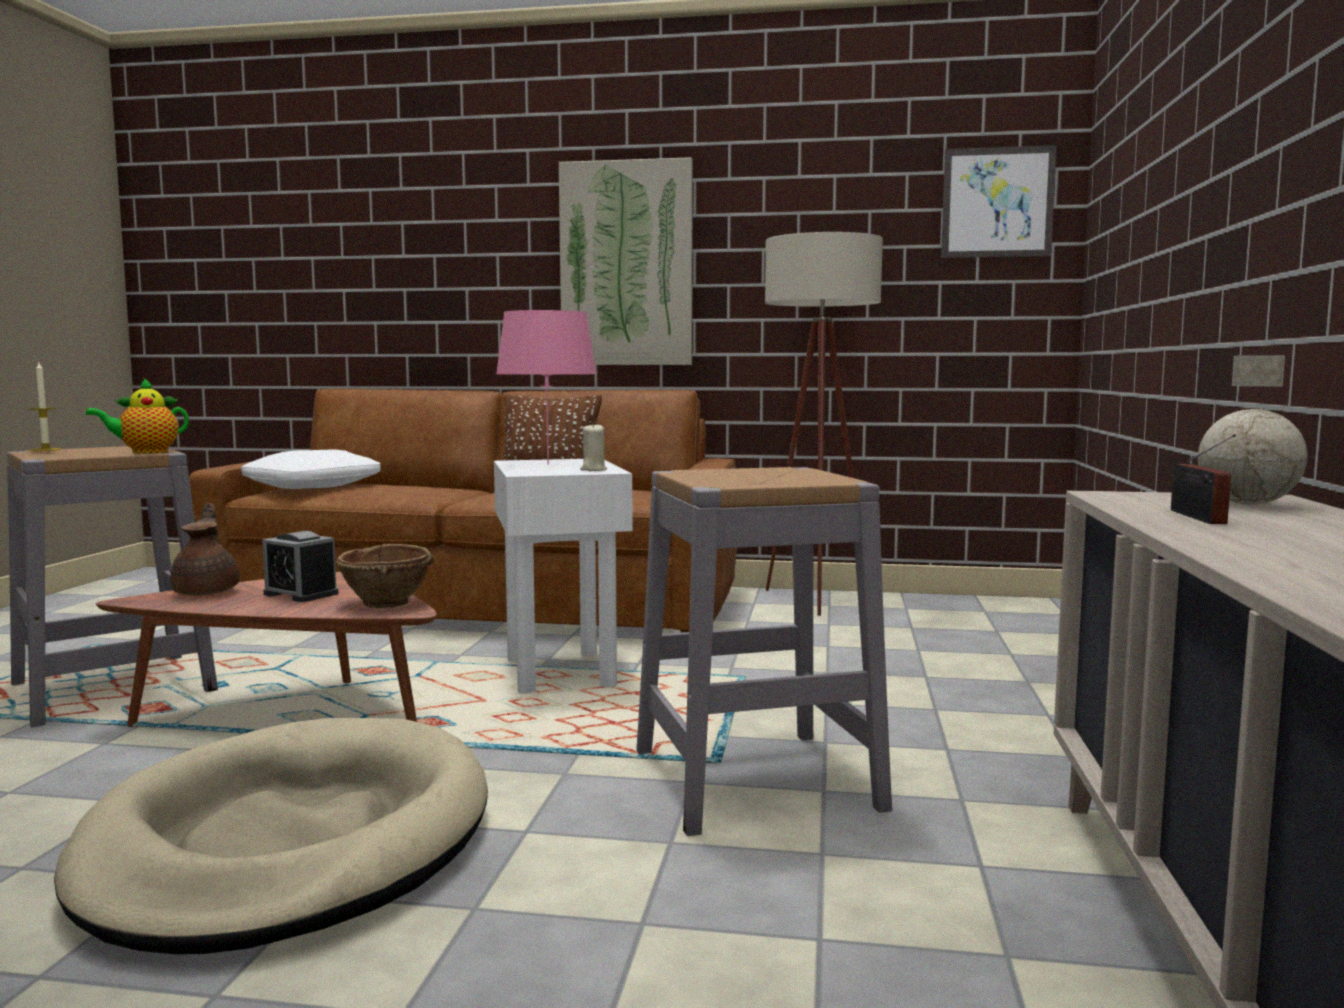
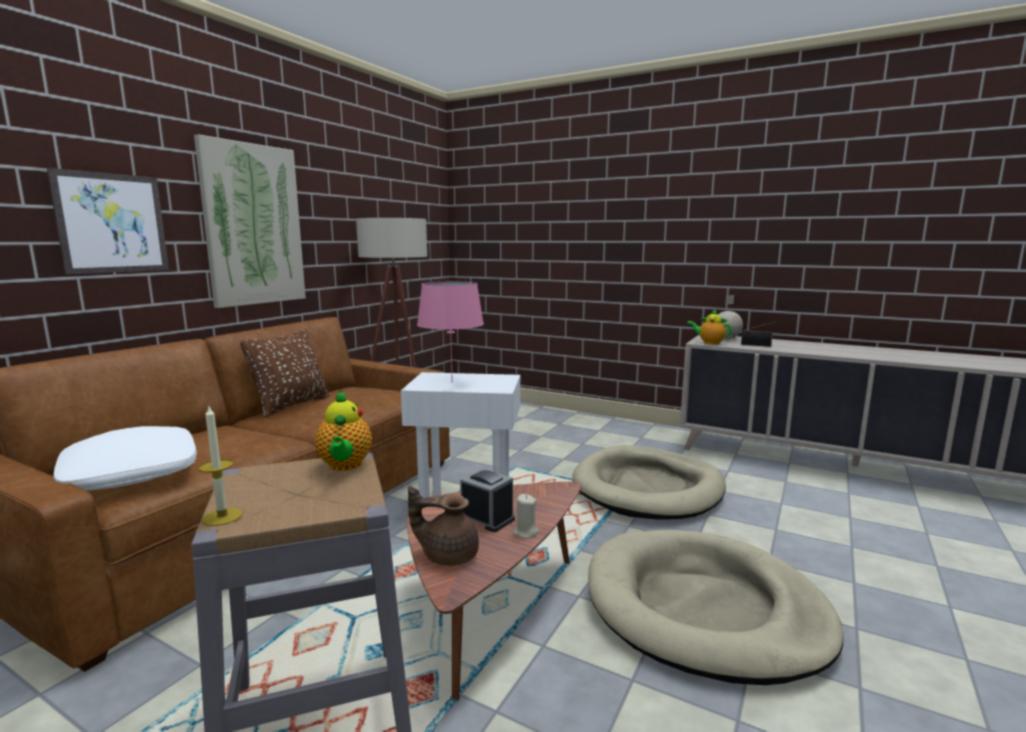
camera: 70 degrees left, 5 degrees up
(301, 594) = (487, 518): alarm clock -> alarm clock turned 105 degrees counterclockwise
(386, 604) = (540, 492): brown bowl -> none
(593, 470) = (498, 378): beige candle -> beige candle (525, 532)
(755, 779) = (648, 488): grey stool -> beige dog bed
(997, 202) = (423, 200): picture -> picture (112, 223)
(1120, 497) = (709, 343): none -> teapot

